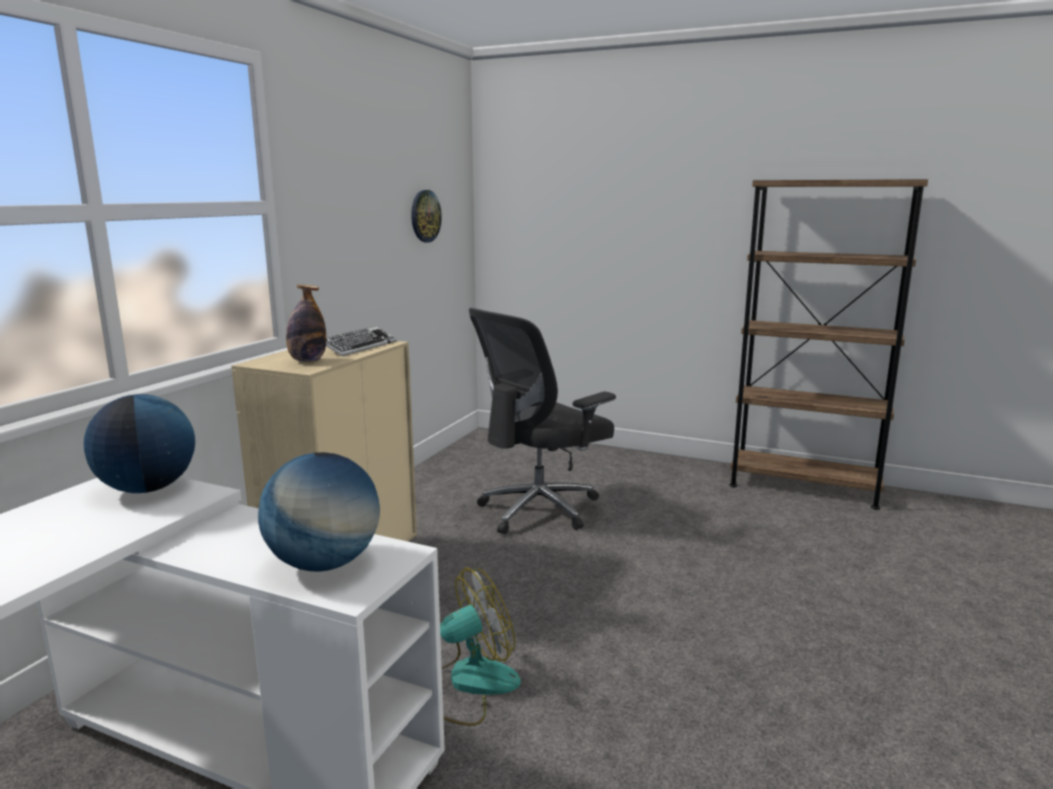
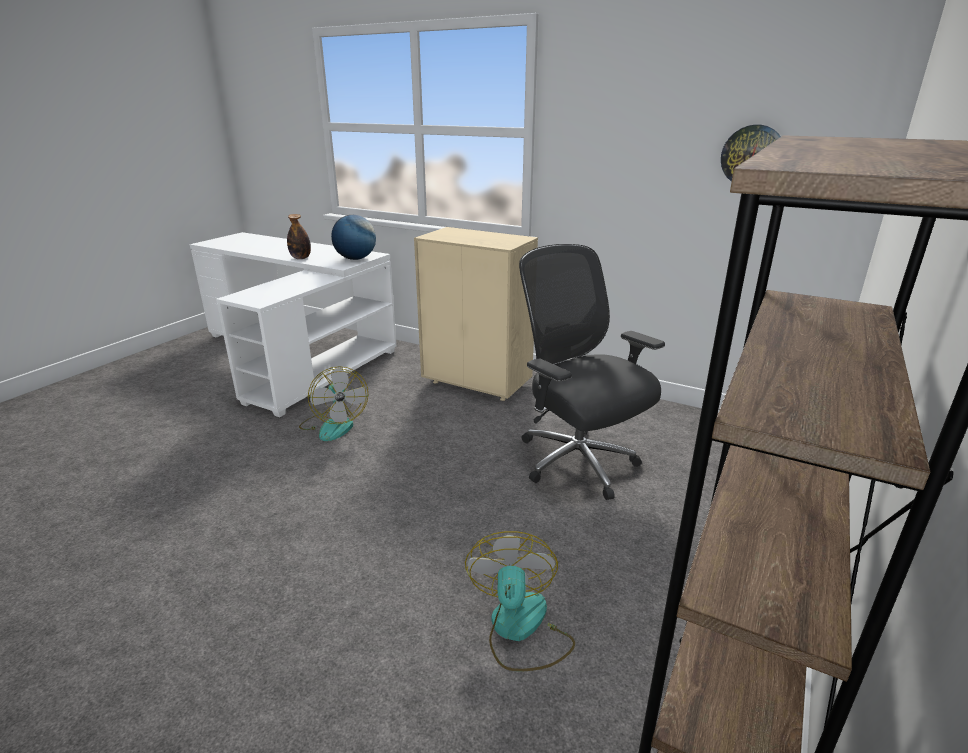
camera: 95 degrees right, 10 degrees up
(307, 361) = (450, 235): bottle -> bottle (301, 258)
(324, 564) = (265, 292): globe -> none
(359, 347) = (492, 241): keyboard -> none
(764, 532) = (520, 629): none -> fan

